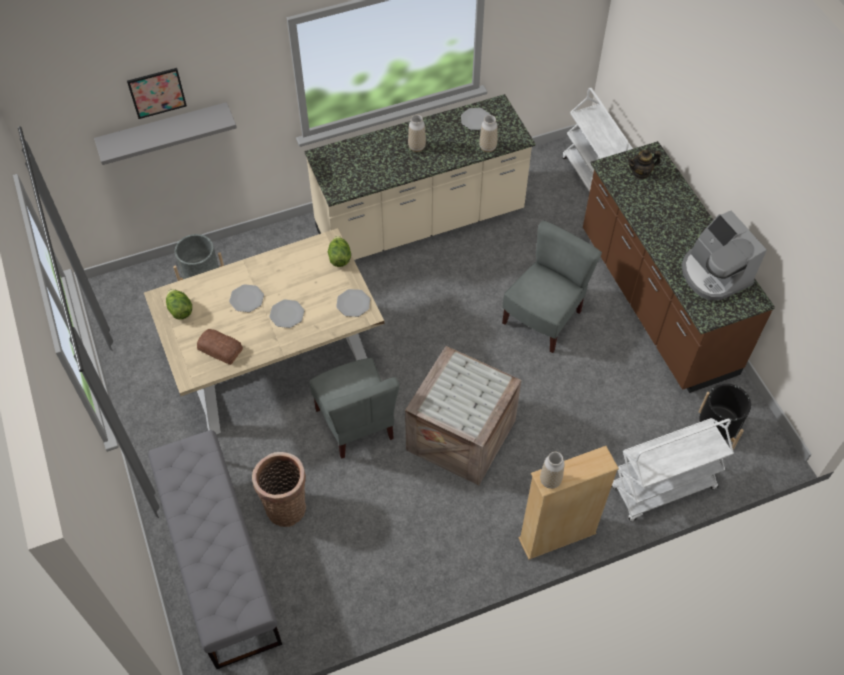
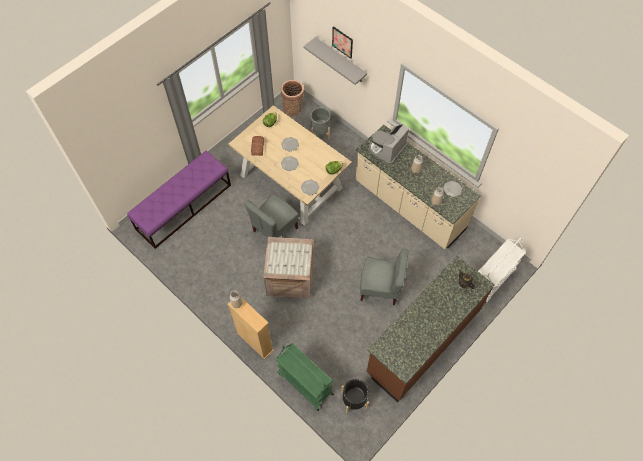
camera: 65 degrees right, 5 degrees up
(219, 558) = (184, 206): grey bench -> purple bench
(286, 505) = (219, 220): basket -> basket (293, 109)
(662, 488) = (304, 383): white cart -> green cart
(714, 274) = (411, 344): coffee machine -> coffee machine (387, 149)

